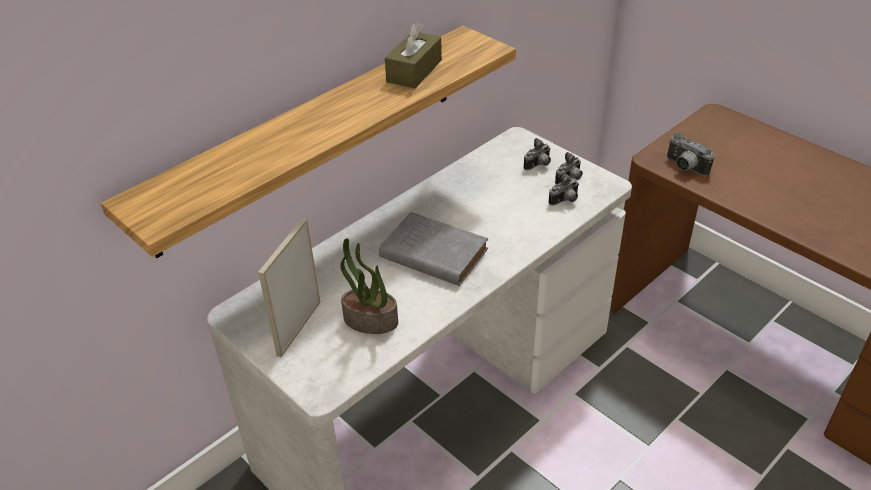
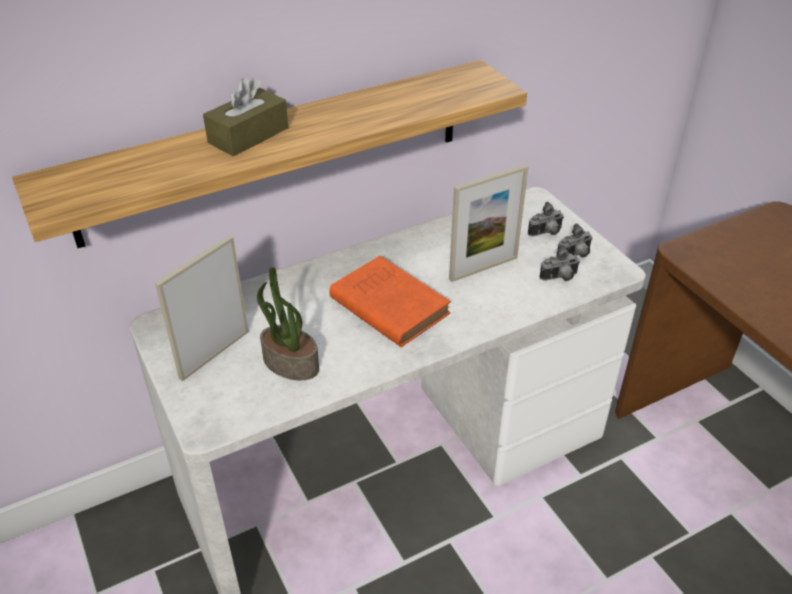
camera: 15 degrees right, 0 degrees up
(414, 71) = (401, 98): brown tissue box -> brown tissue box (248, 135)
(431, 253) = (387, 304): grey book -> orange book
(499, 205) = (483, 268): none -> picture frame
(684, 168) = (716, 268): camera -> none

